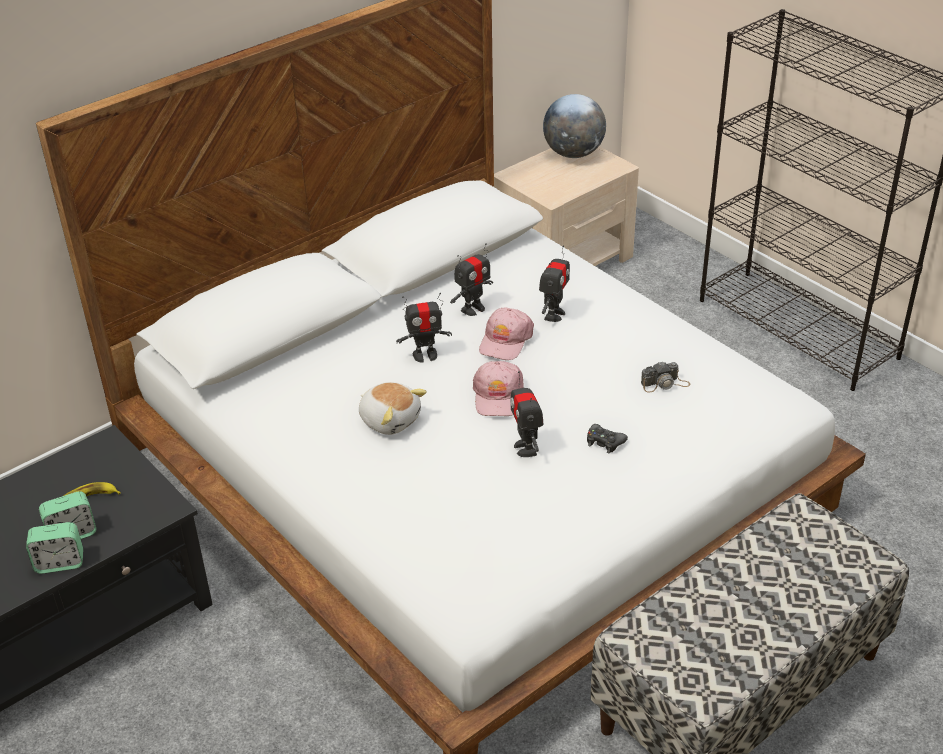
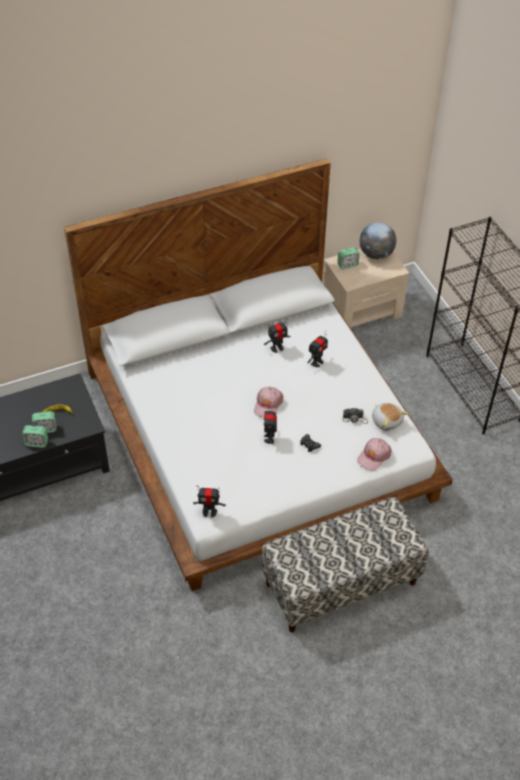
camera: 15 degrees right, 10 degrees up
(390, 419) = (210, 405): plush toy -> plush toy (386, 421)
(425, 355) = (241, 371): toy robot -> toy robot (209, 512)
(505, 340) = (285, 372): pink cap -> pink cap (373, 456)
(534, 175) = (347, 265): none -> alarm clock

